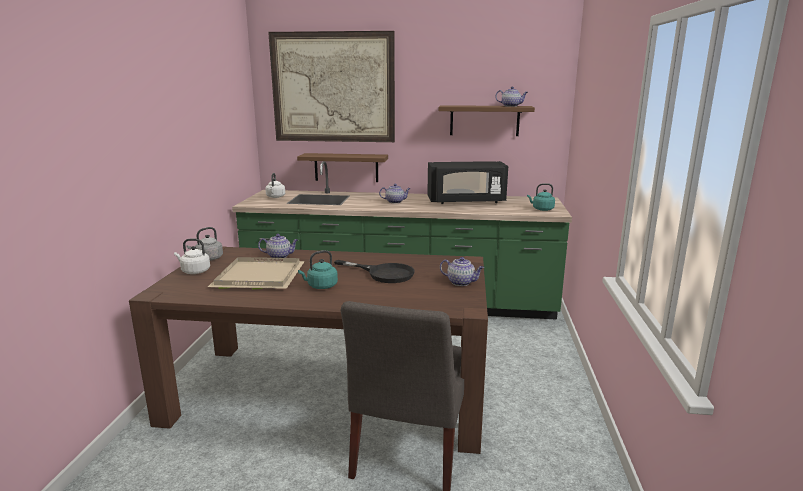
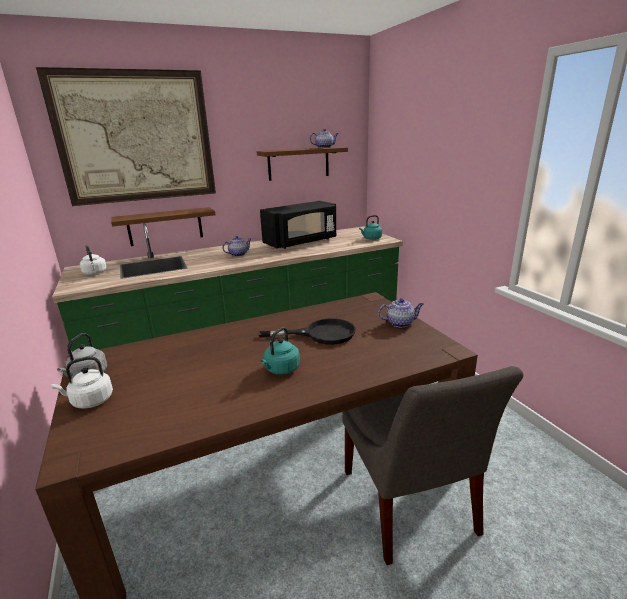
camera: 30 degrees left, 5 degrees up
(261, 276) = (193, 378): beige tray -> none
(280, 256) = (181, 345): teapot -> none

